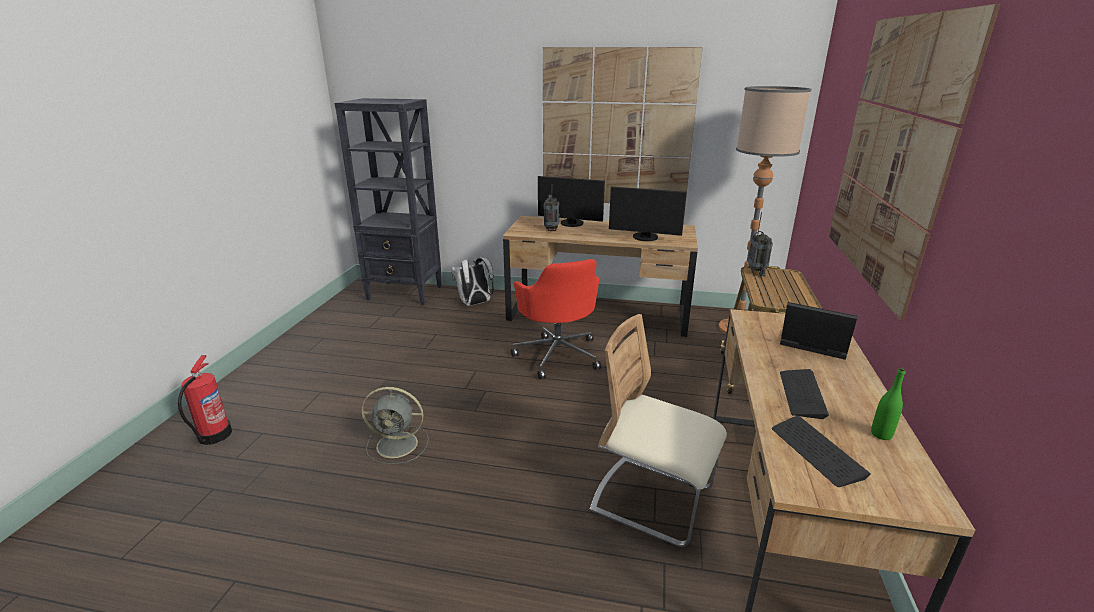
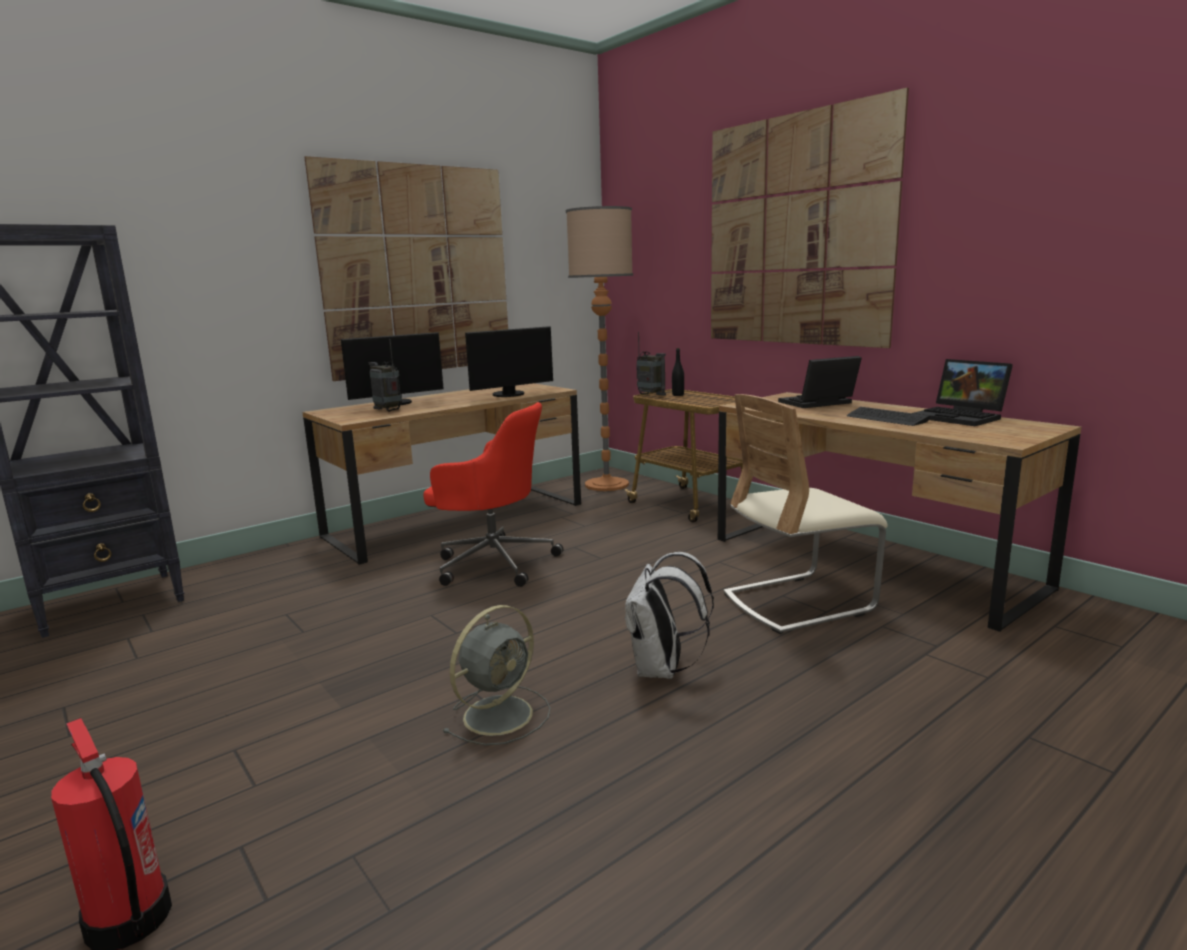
camera: 50 degrees left, 10 degrees down
(475, 303) = (272, 568): white backpack -> white backpack (662, 670)
(780, 279) = (678, 395): none -> black bottle
(817, 452) = (968, 431): keyboard -> none
(881, 434) = (961, 417): green bottle -> laptop

